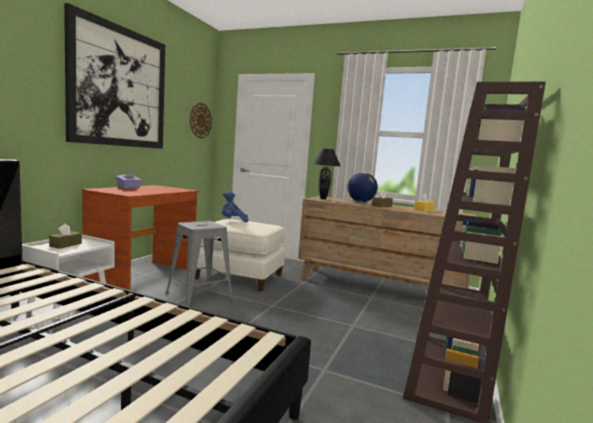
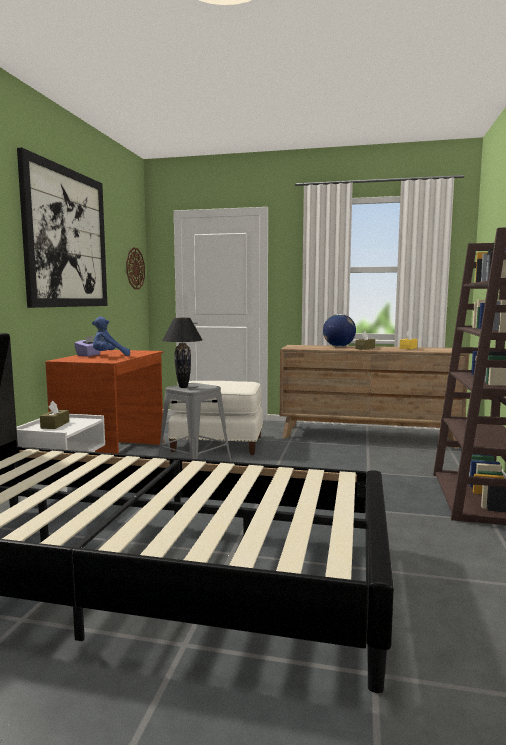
camera: 10 degrees left, 0 degrees up
(233, 221) = (204, 382): blue plush toy -> blue plush toy (109, 356)
(323, 199) = (299, 347): black table lamp -> black table lamp (183, 387)

